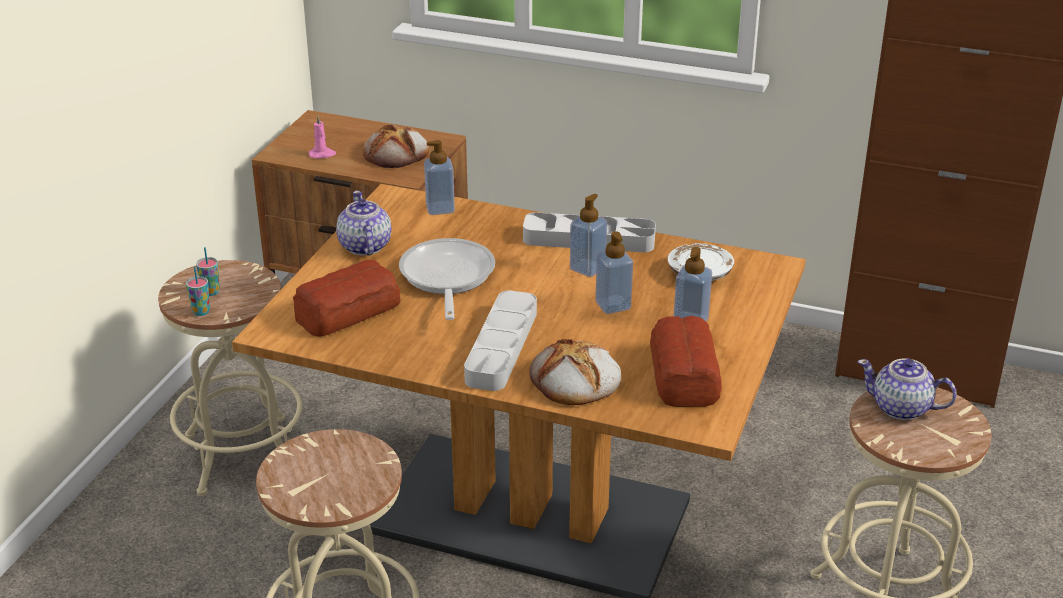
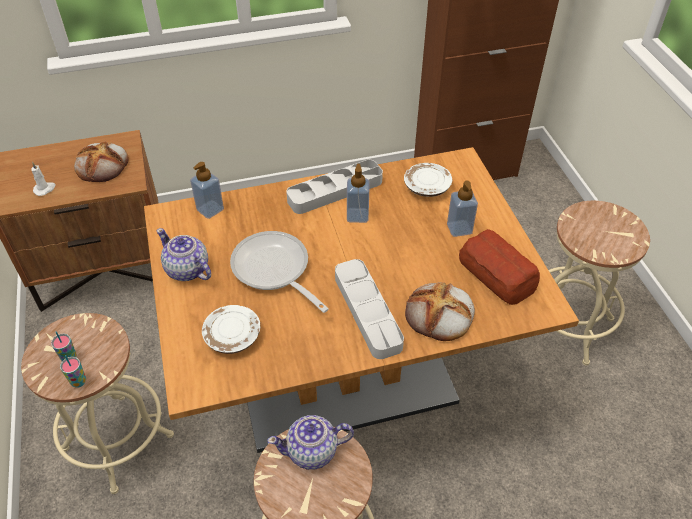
camera: 35 degrees left, 15 degrees up
(322, 154) = (45, 189): pink candle -> white candle
(349, 311) = (233, 336): bread -> white plate
(613, 305) = (402, 239): soap dispenser -> none
(901, 408) = (586, 225): teapot -> teapot (313, 451)

